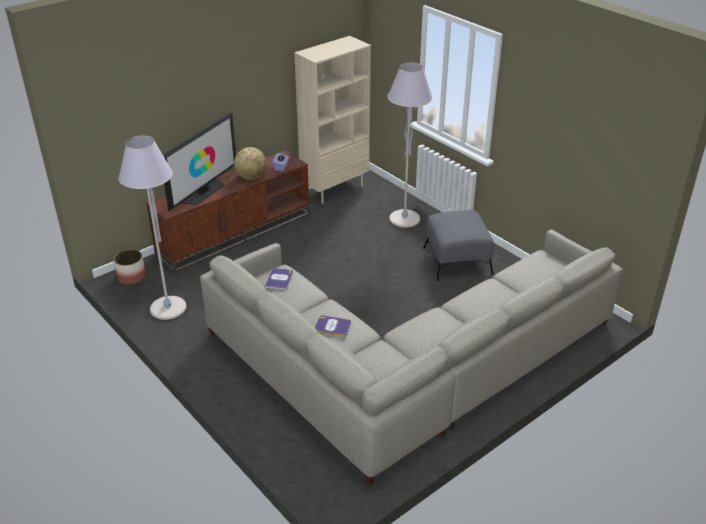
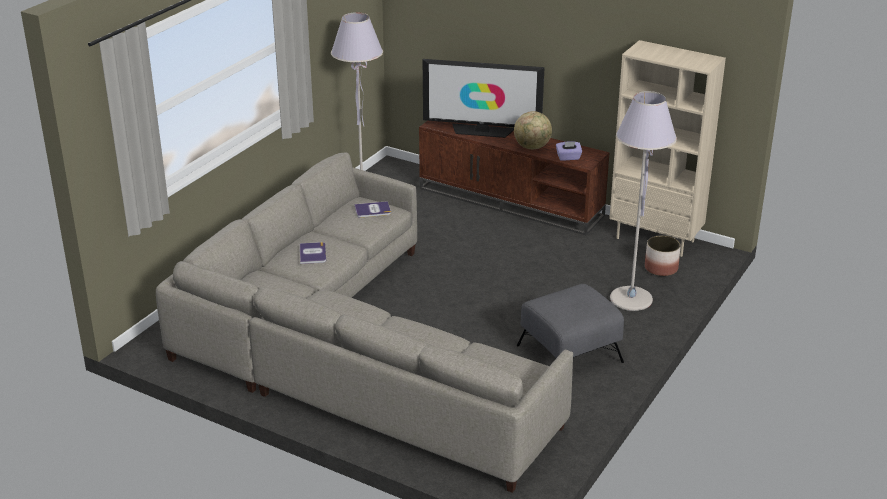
camera: 70 degrees right, 5 degrees down
(132, 277) = (399, 171): planter -> planter (661, 268)

